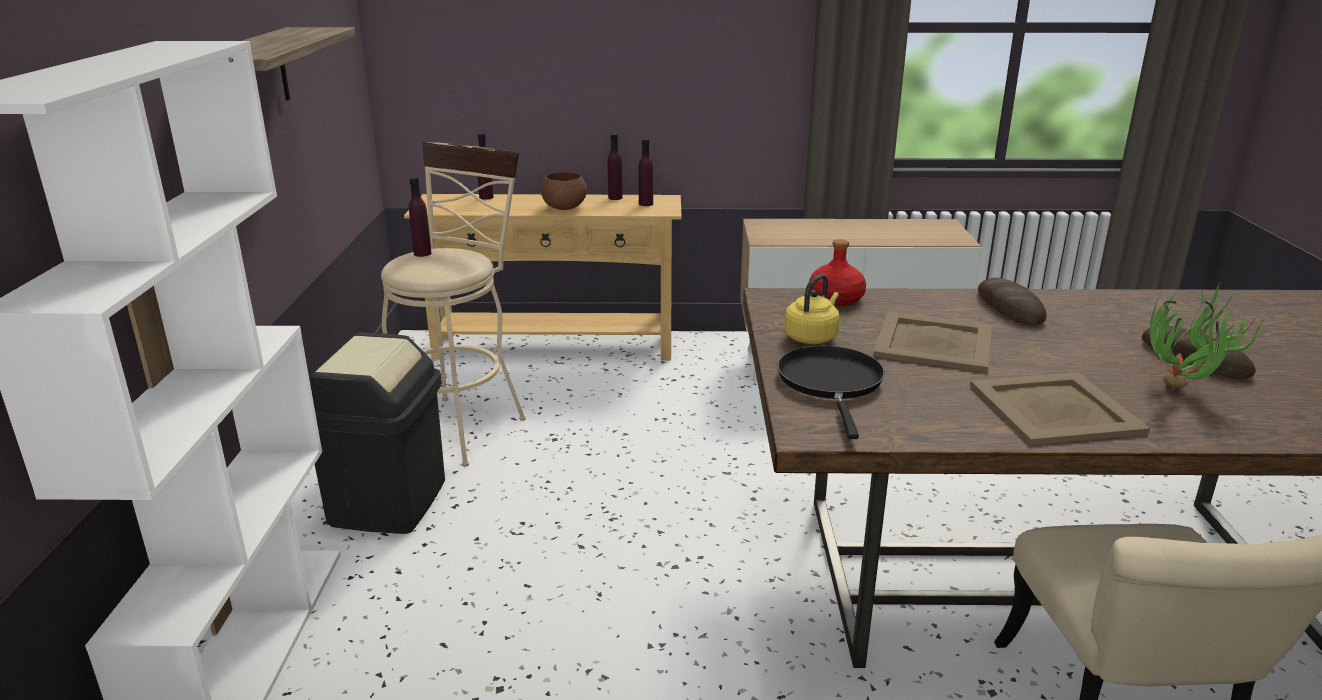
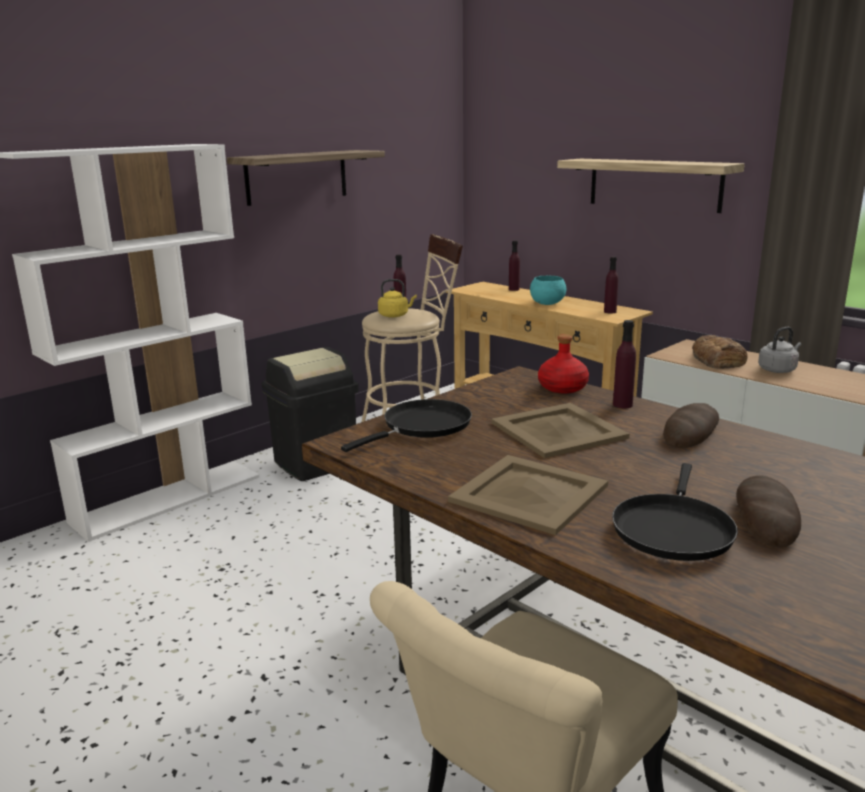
camera: 45 degrees right, 5 degrees down
(564, 208) = (547, 303): brown bowl -> turquoise bowl
(615, 198) = (597, 304): purple bottle -> purple bottle (622, 405)
(666, 49) = (654, 184): none -> shelf
(811, 233) = (718, 360): none -> bread
(812, 337) = (483, 401): yellow kettle -> yellow kettle (395, 315)
(868, 231) = (778, 370): none -> grey kettle
(1182, 393) = (673, 529): potted plant -> black frying pan

